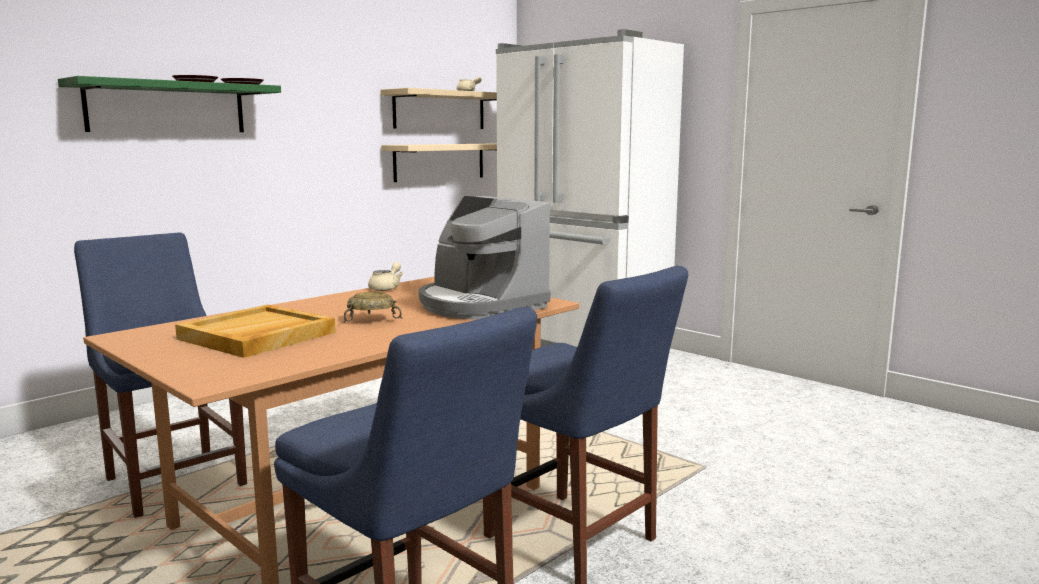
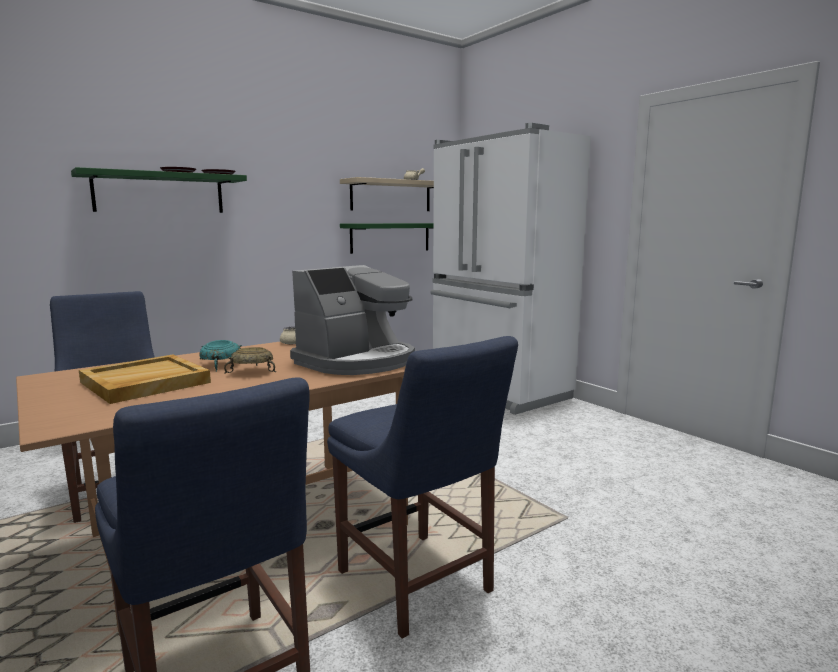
camera: 10 degrees right, 0 degrees up
(324, 314) = (221, 364): none -> turquoise bowl
(439, 162) = (390, 237): beige shelf -> green shelf
(480, 305) = (357, 361): coffee machine -> coffee machine turned 105 degrees counterclockwise

